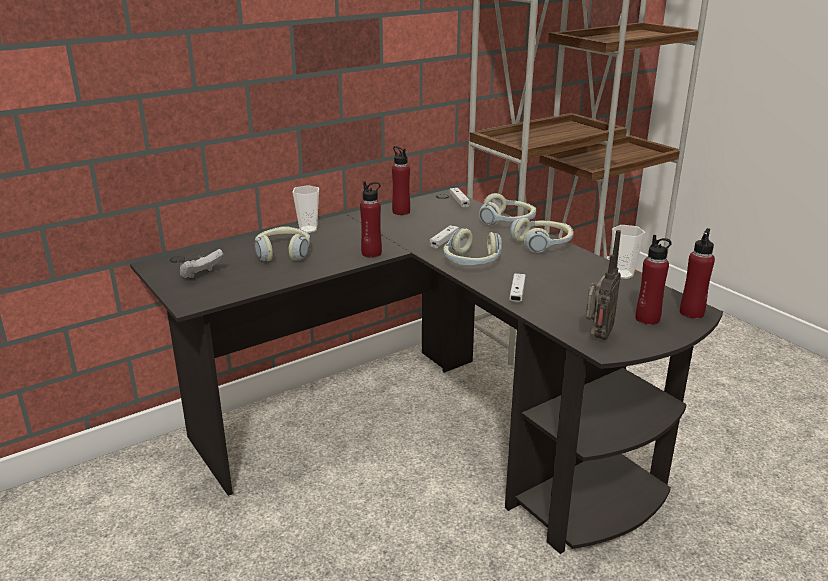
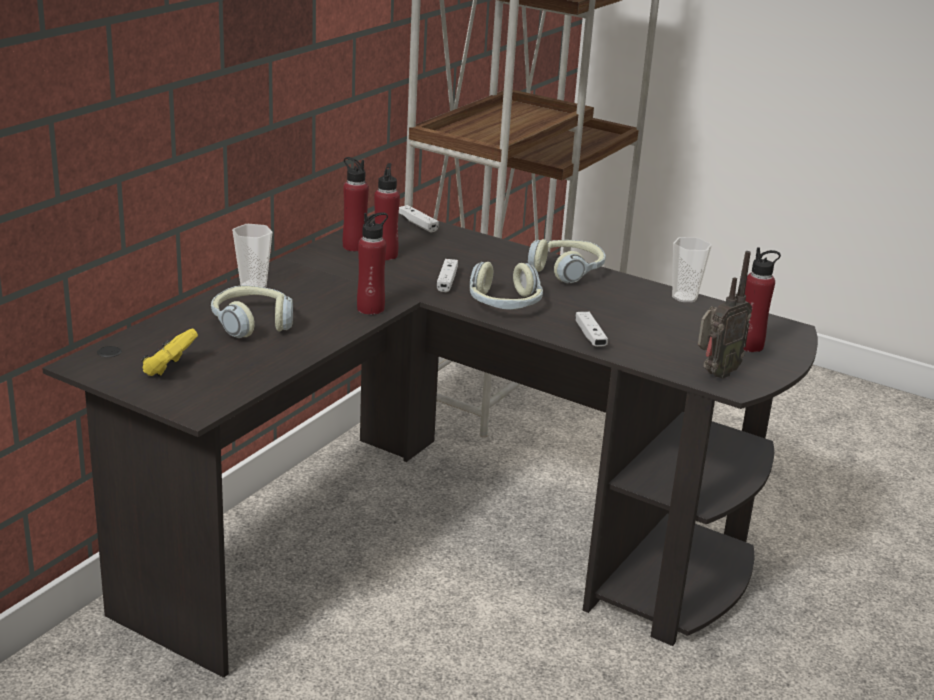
camera: 25 degrees left, 0 degrees up
(201, 275) = (169, 369): white game controller -> yellow game controller
(507, 221) = (501, 245): headphones -> none
(597, 337) = (715, 374): radio -> radio turned 45 degrees clockwise
(691, 313) = (787, 332): red bottle -> red bottle (385, 255)

